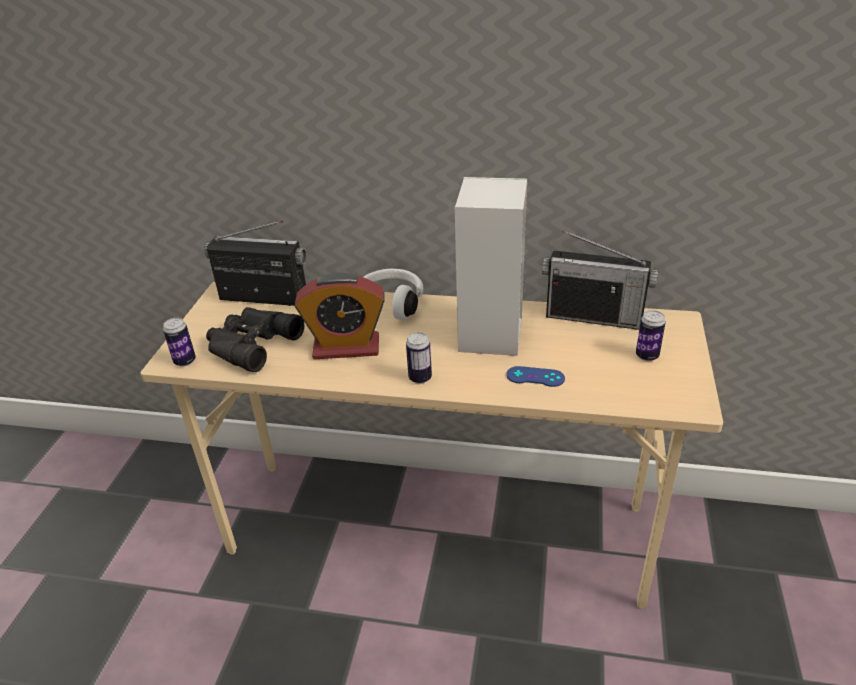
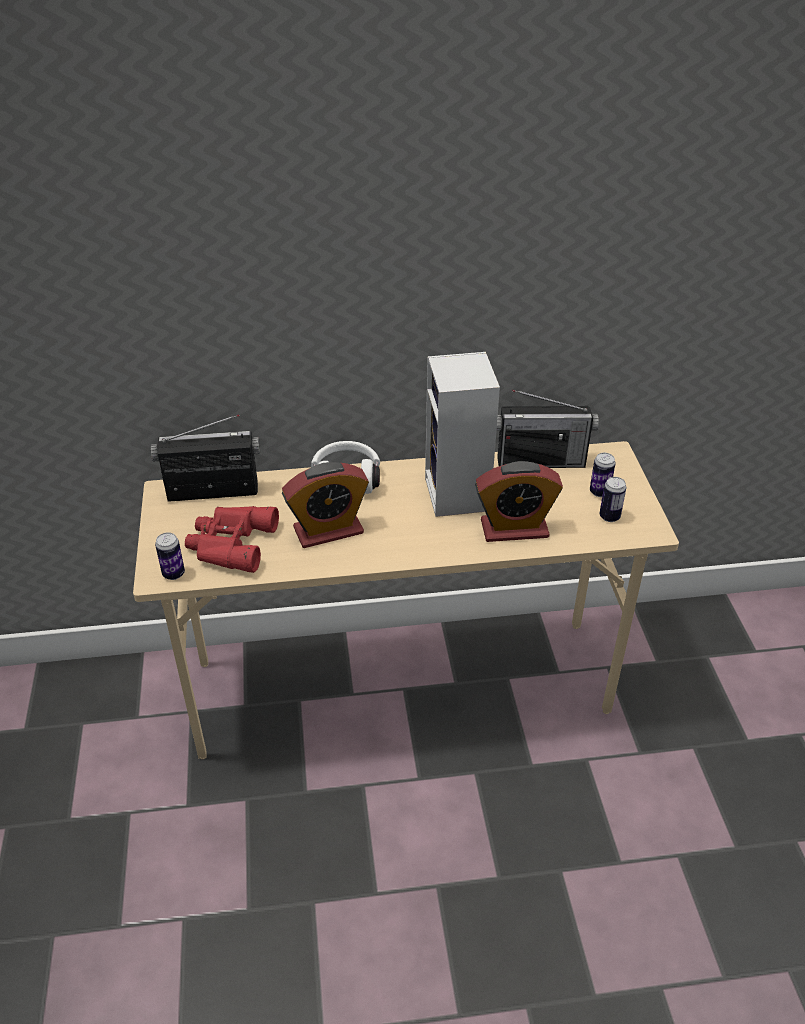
camera: 20 degrees left, 5 degrees up
(250, 344) = (229, 544): black binoculars -> red binoculars
(420, 378) = (413, 548): can -> can (609, 517)
(535, 377) = (514, 529): blue game controller -> alarm clock

